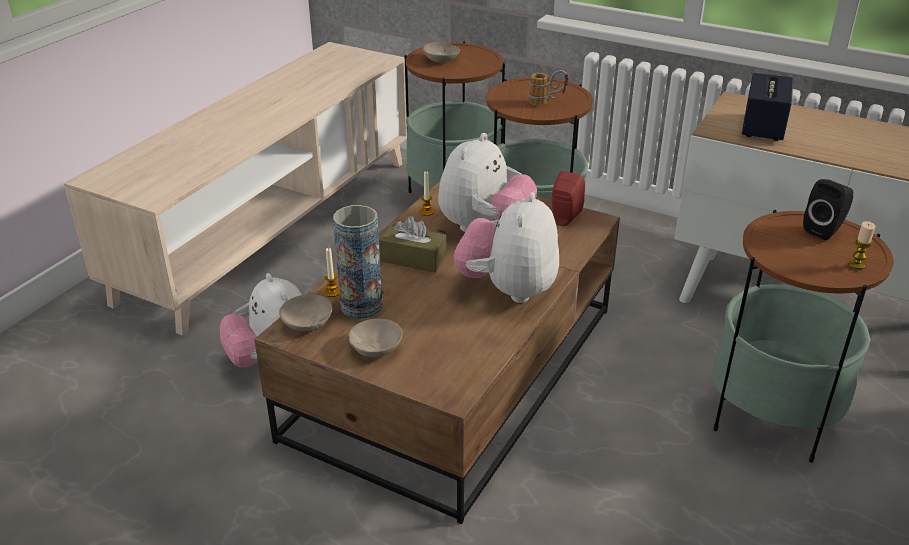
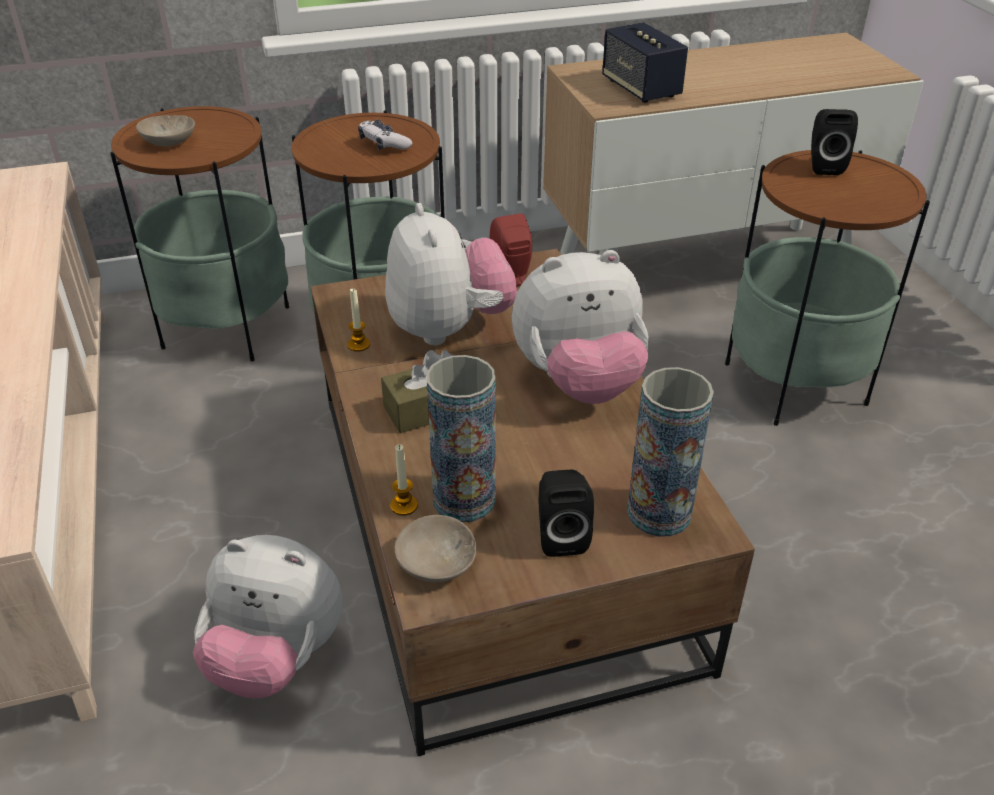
camera: 45 degrees left, 5 degrees up
(378, 348) = (560, 536): beige bowl -> black speaker
(442, 370) = (659, 513): none -> vase
(508, 289) = (579, 383): plush toy -> plush toy turned 75 degrees counterclockwise
(547, 102) = (384, 144): mug -> game controller
(856, 265) = (892, 185): candle -> none

